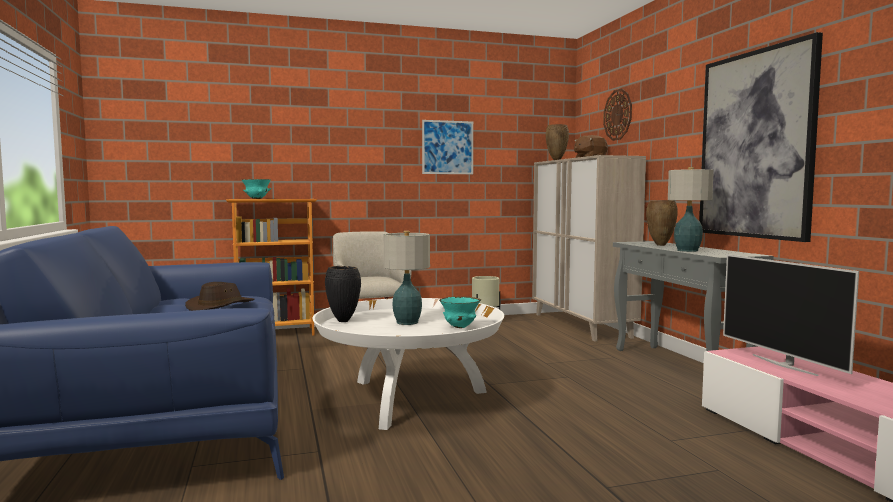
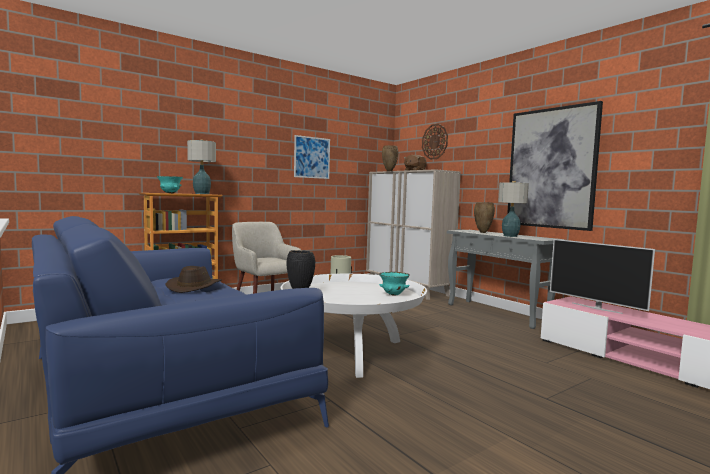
camera: 20 degrees left, 0 degrees up
(407, 322) = (350, 293): table lamp -> table lamp (202, 194)

